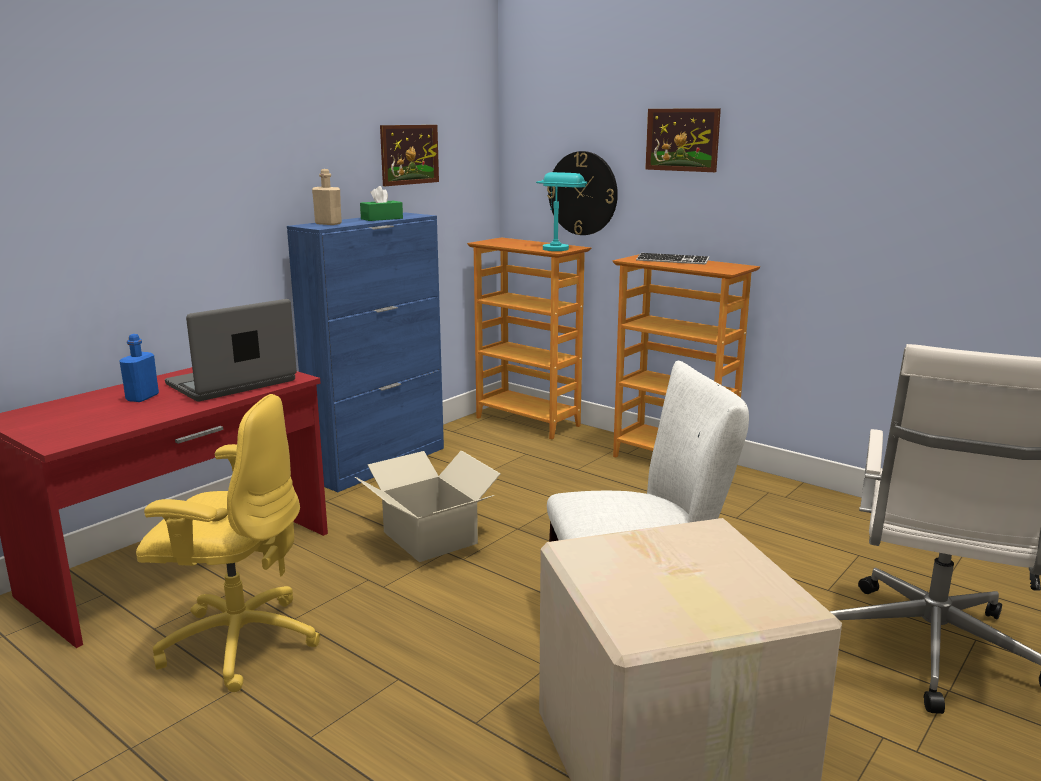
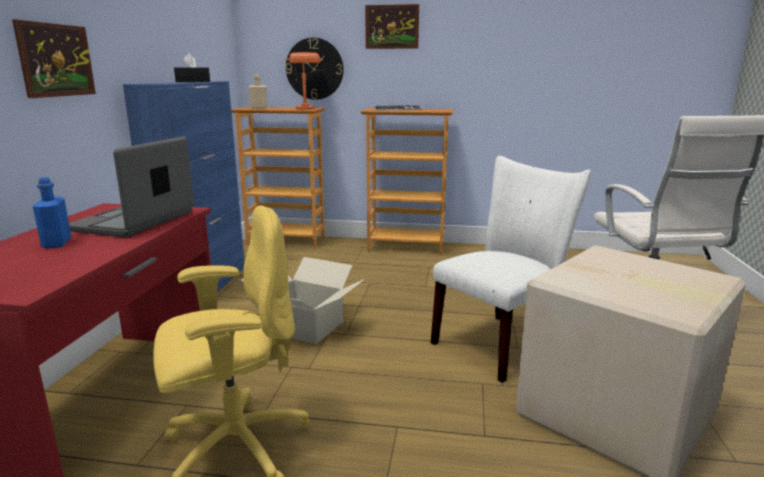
camera: 30 degrees left, 0 degrees up
(328, 224) = (159, 83): beige bottle -> beige bottle (258, 108)
(382, 218) = (193, 81): green tissue box -> black tissue box
(409, 154) = (191, 34): picture -> picture (56, 60)
(559, 248) = (305, 108): turquoise table lamp -> orange table lamp

